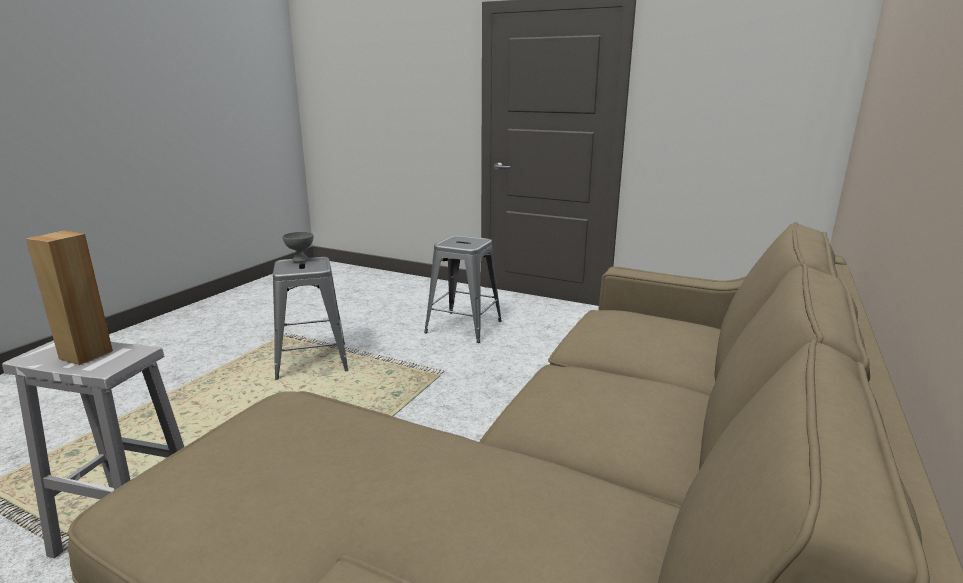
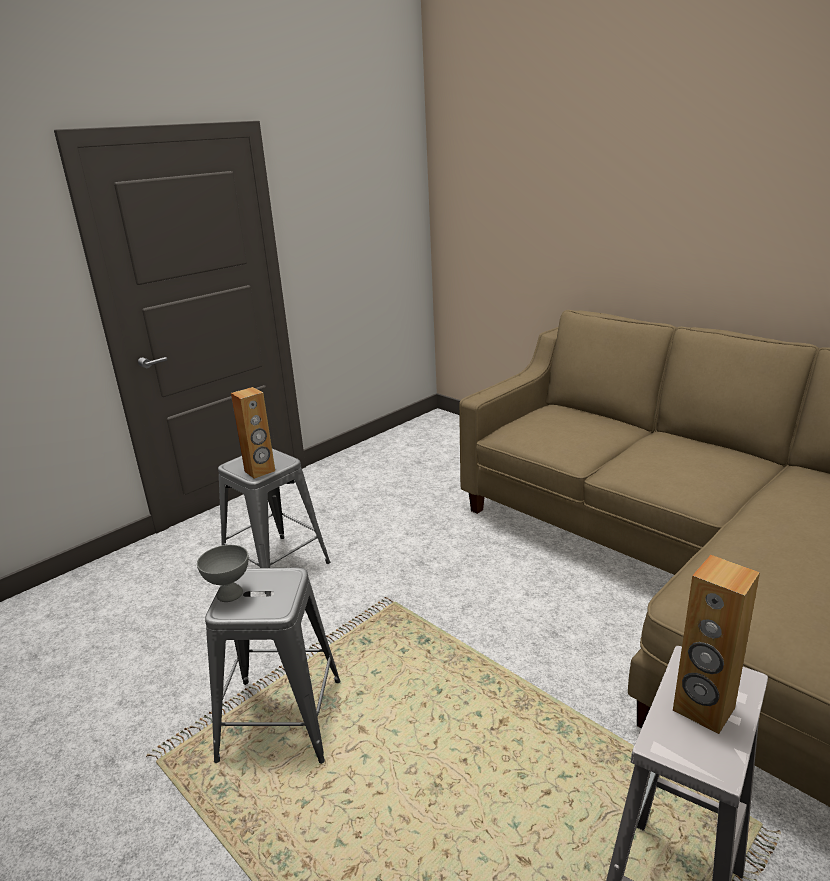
camera: 70 degrees left, 5 degrees up
(450, 243) = (260, 471): none -> brown speaker

